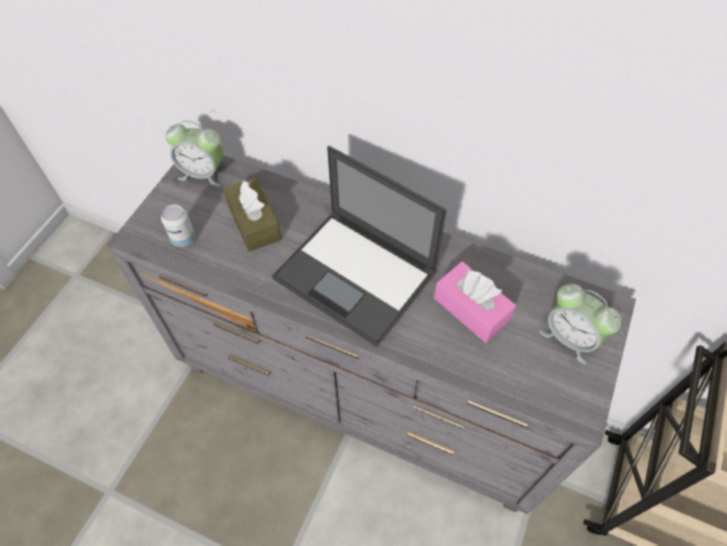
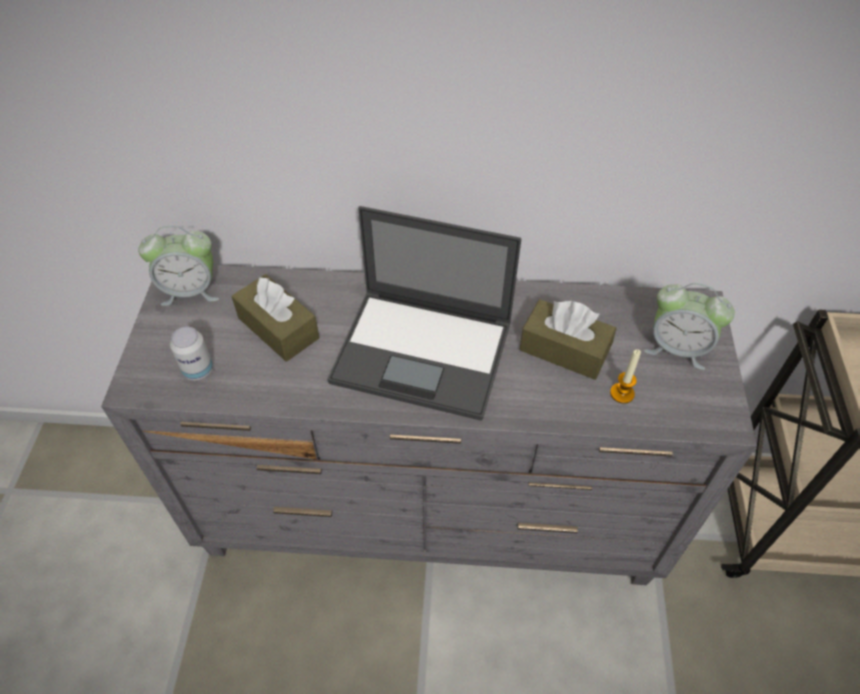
camera: 20 degrees left, 5 degrees down
(471, 309) = (564, 350): pink tissue box -> brown tissue box
(503, 362) = (622, 393): none -> candle

